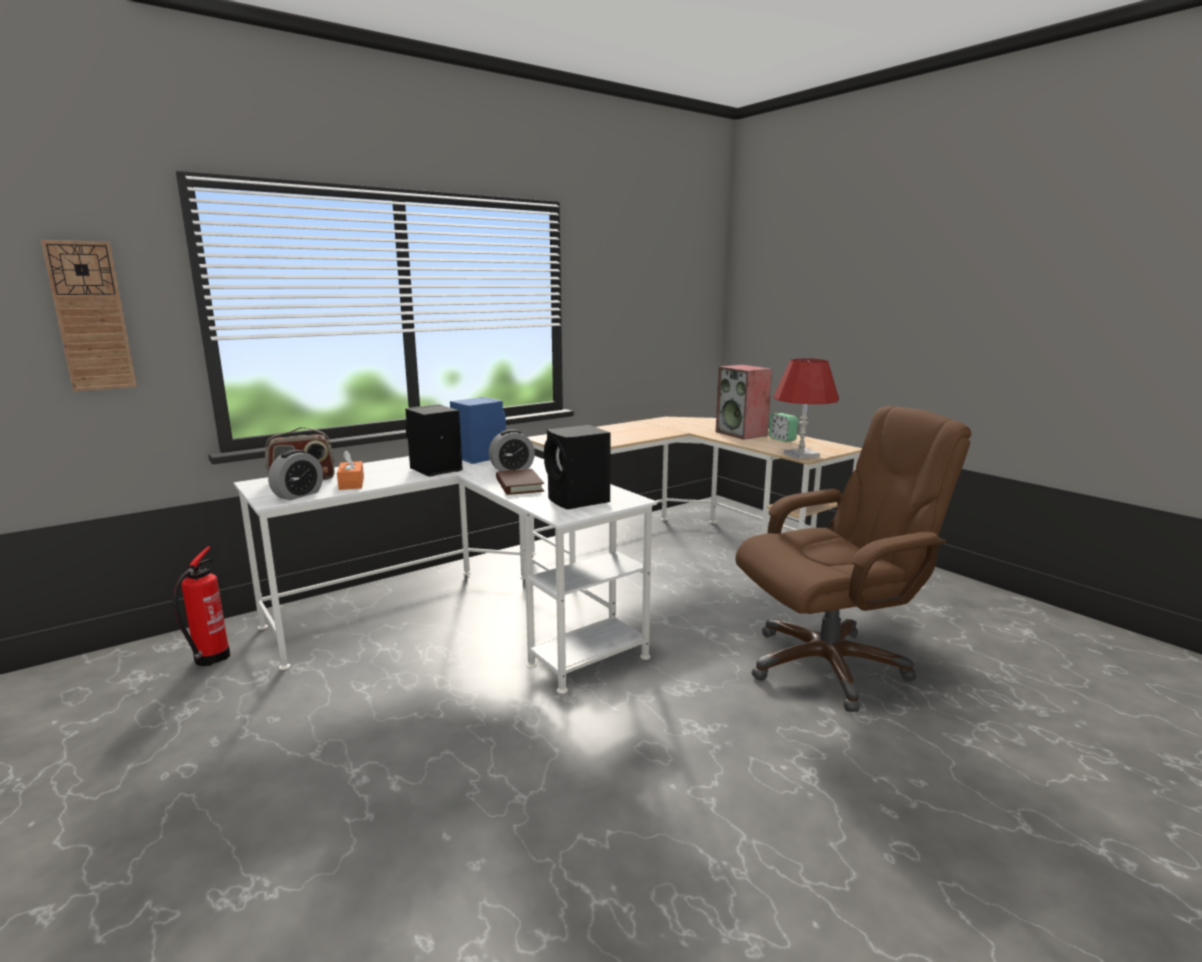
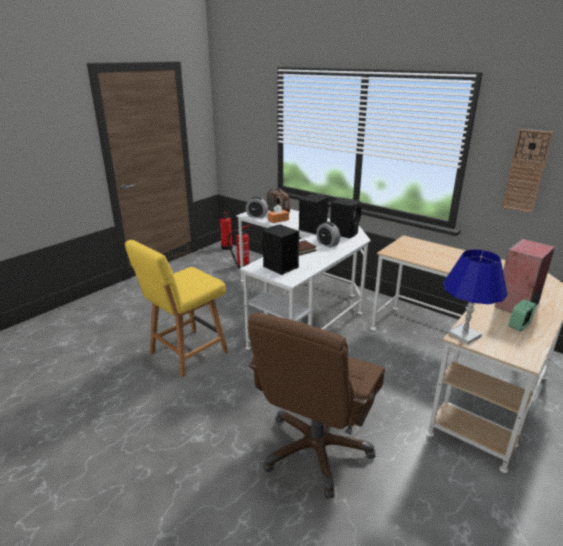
camera: 75 degrees right, 10 degrees up
(63, 669) = (227, 247): none -> fire extinguisher
(91, 316) = (249, 126): wall clock -> wall clock (526, 171)
(478, 457) = (344, 233): blue speaker -> black speaker
(537, 774) = (186, 353): none -> yellow chair
(801, 455) = (464, 335): red table lamp -> blue table lamp
(828, 665) = (316, 450): brown office chair -> brown office chair turned 60 degrees clockwise

